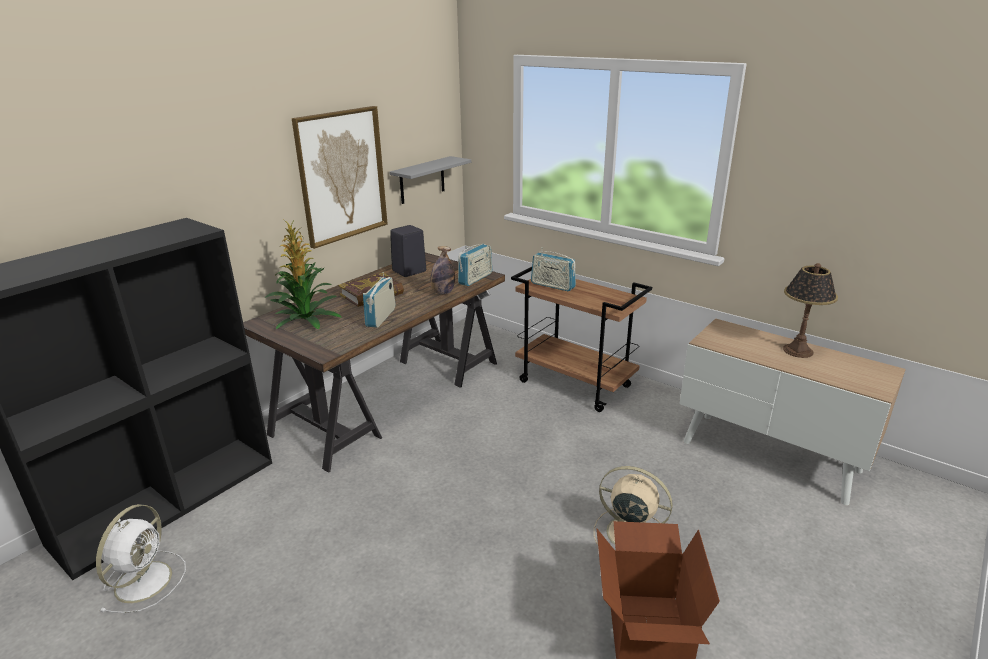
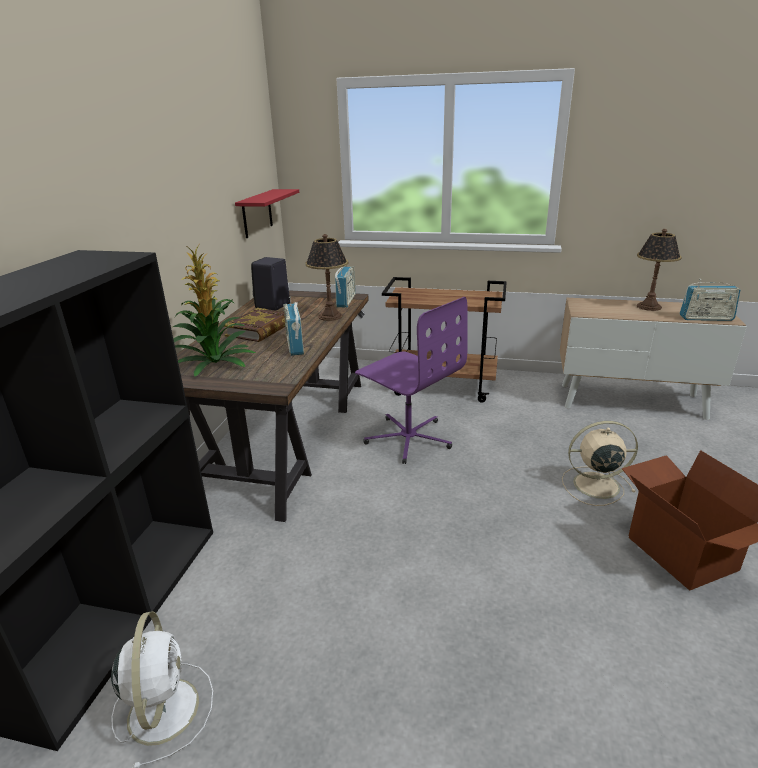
camera: 25 degrees left, 0 degrees up
(342, 175) = (201, 205): picture -> none
(422, 180) = (257, 213): grey shelf -> red shelf
(443, 293) = (330, 316): bottle -> table lamp
(493, 428) = (408, 438): none -> purple office chair
(552, 285) = (417, 296): radio -> radio (706, 318)

